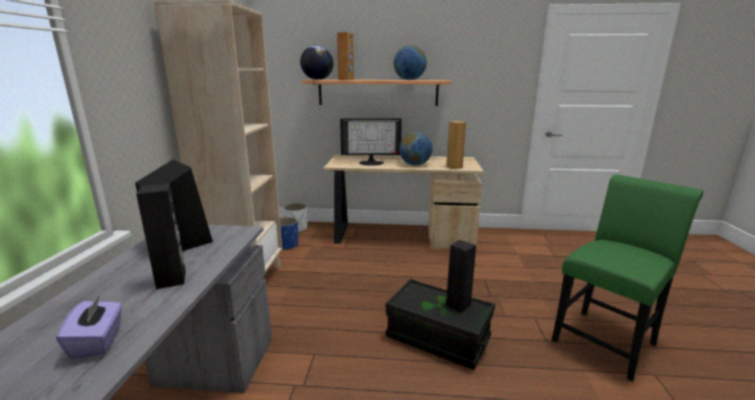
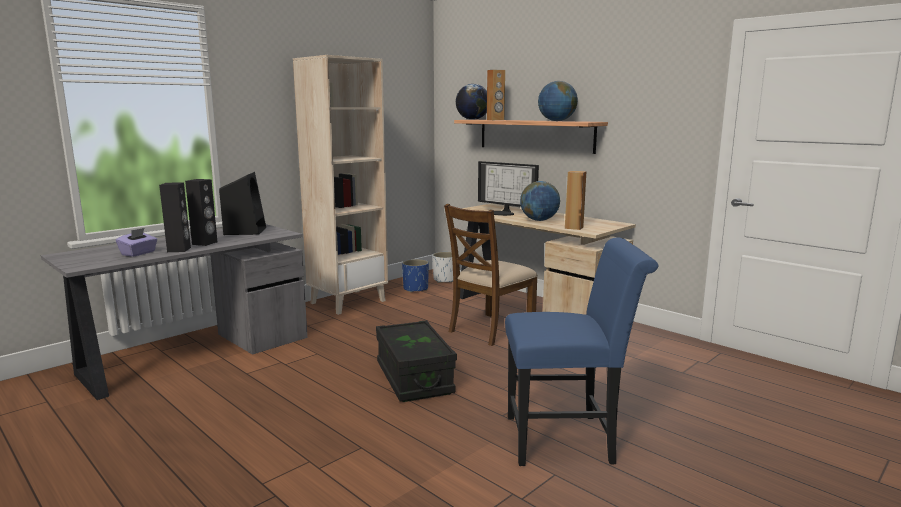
camera: 40 degrees right, 5 degrees down
(406, 264) = (490, 329): none -> brown chair
(458, 305) = (427, 345): black speaker -> black speaker (179, 250)
(607, 339) = (568, 439): green chair -> blue chair

